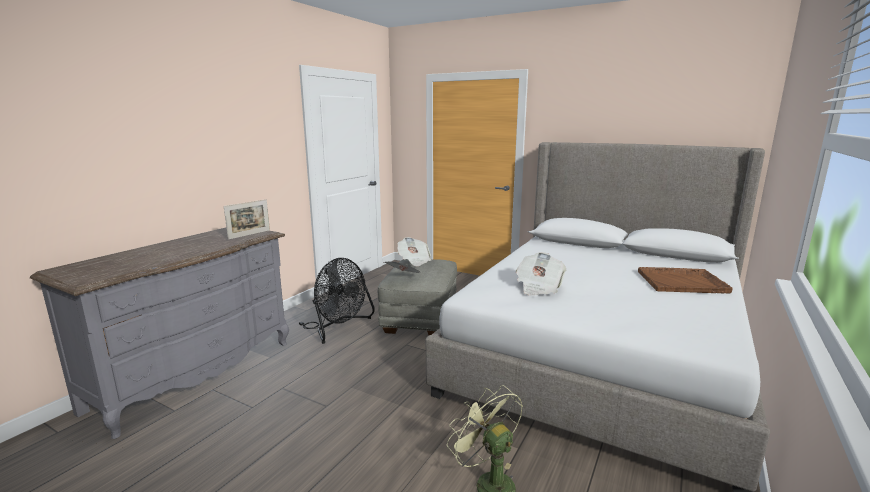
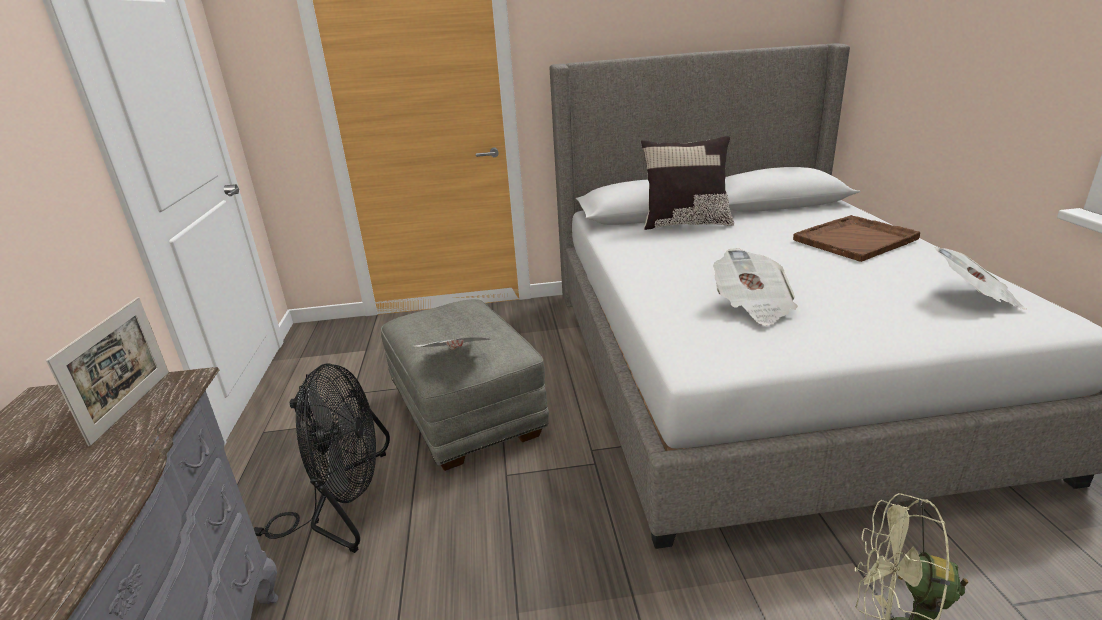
camera: 35 degrees left, 10 degrees up
(414, 260) = (423, 320): newspaper -> newspaper (974, 298)
(589, 250) = (686, 224): none -> pillow

